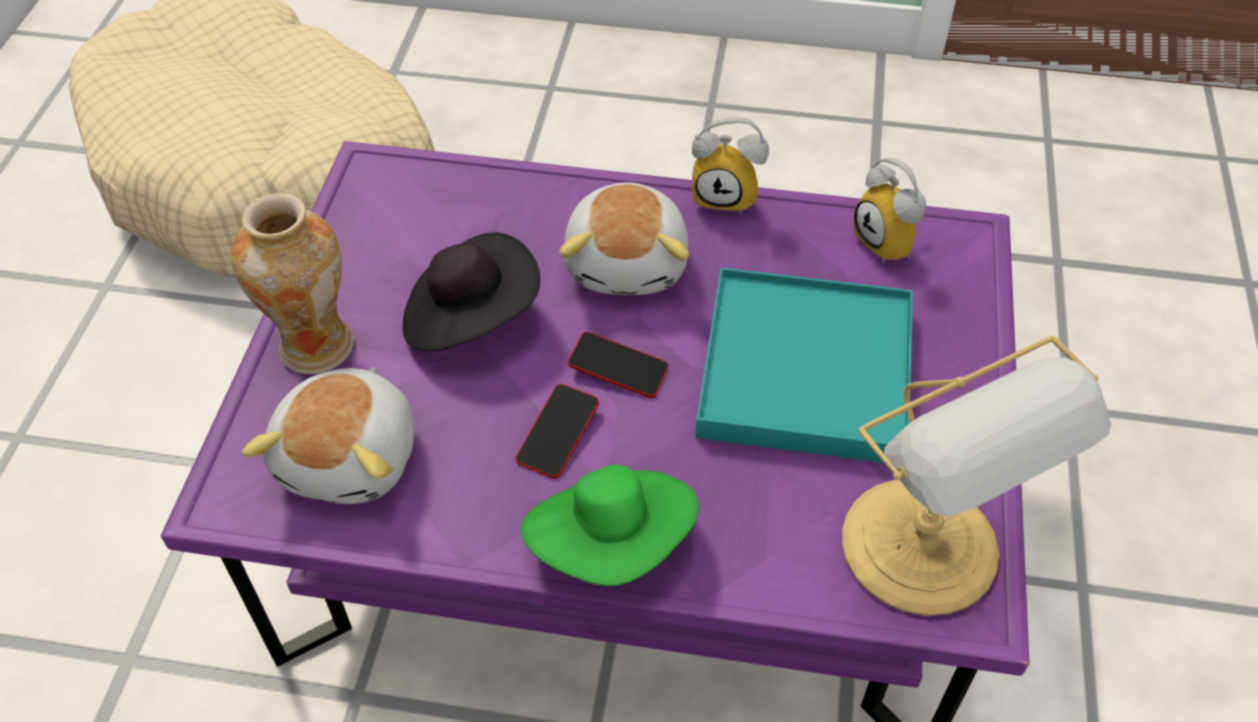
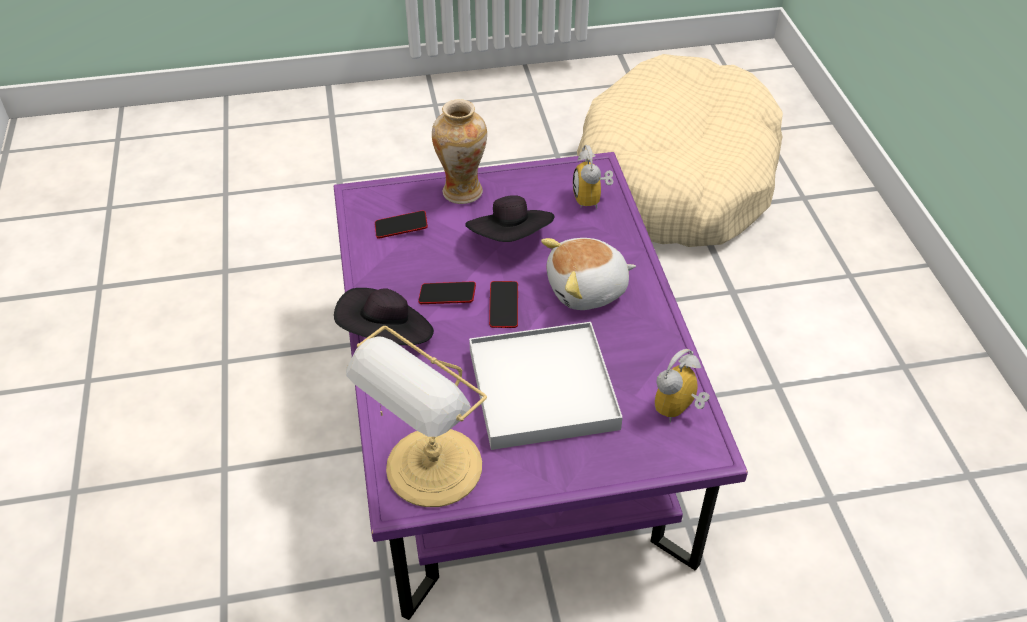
camera: 70 degrees right, 5 degrees down
(352, 457) = (401, 227): plush toy -> phone
(612, 543) = (387, 336): green hat -> black hat
(727, 195) = (670, 319): alarm clock -> alarm clock (592, 199)
(806, 371) = (543, 389): turquoise tray -> white tray

